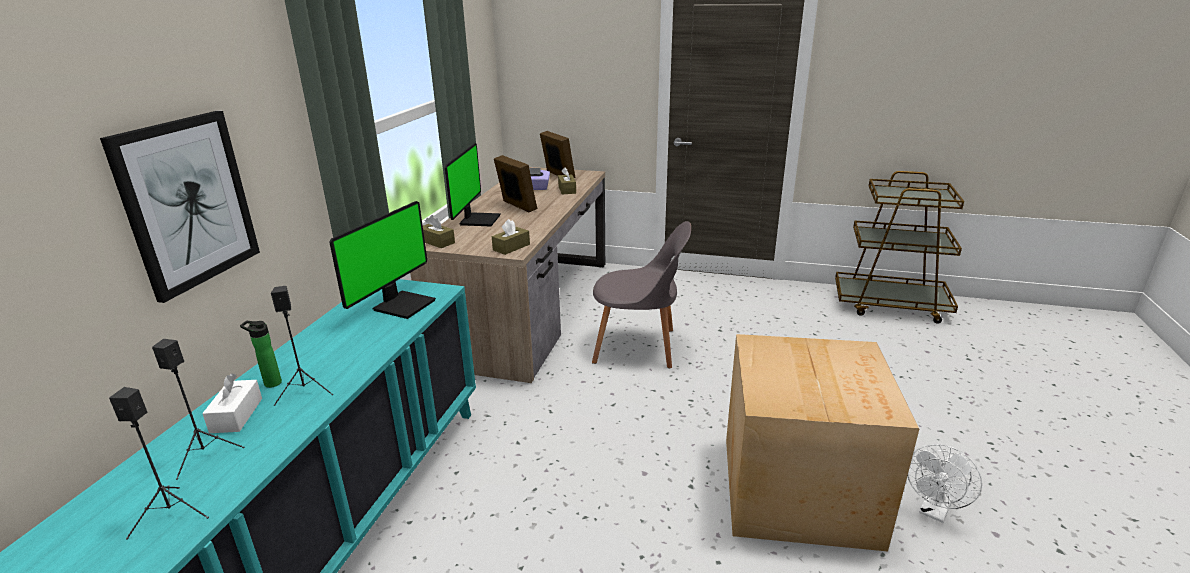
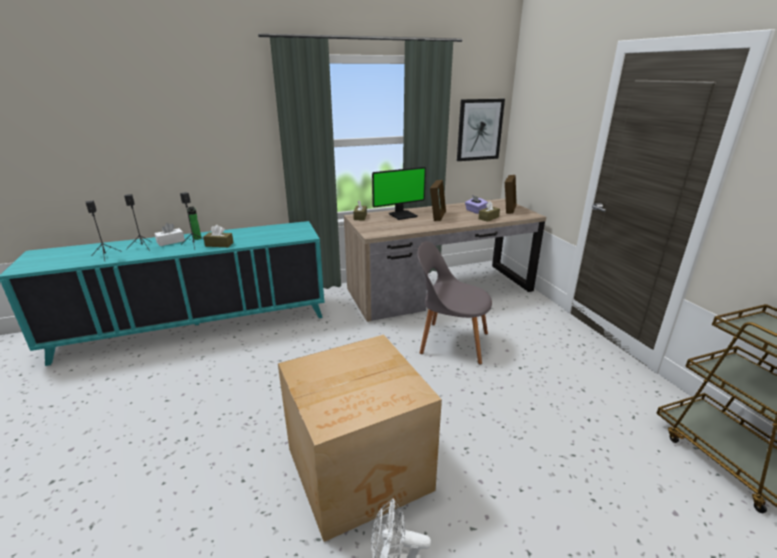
camera: 55 degrees right, 0 degrees up
(187, 203) = (206, 152): picture -> picture (479, 130)
(403, 304) = (285, 234): monitor -> none
(511, 247) = (377, 232): brown tissue box -> brown tissue box (219, 244)
(639, 346) = (451, 342): grey chair -> grey chair turned 135 degrees clockwise

